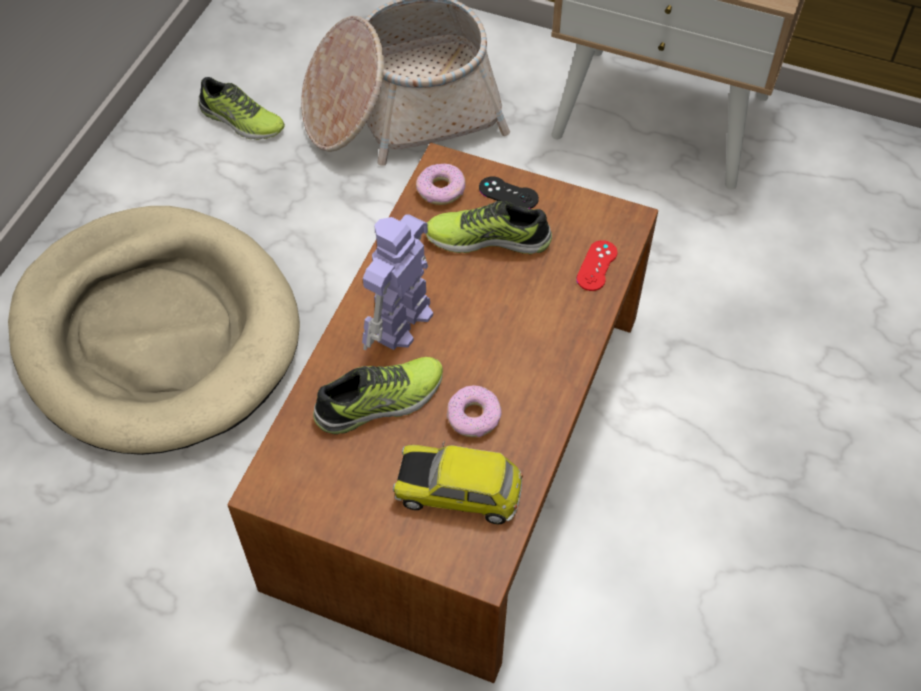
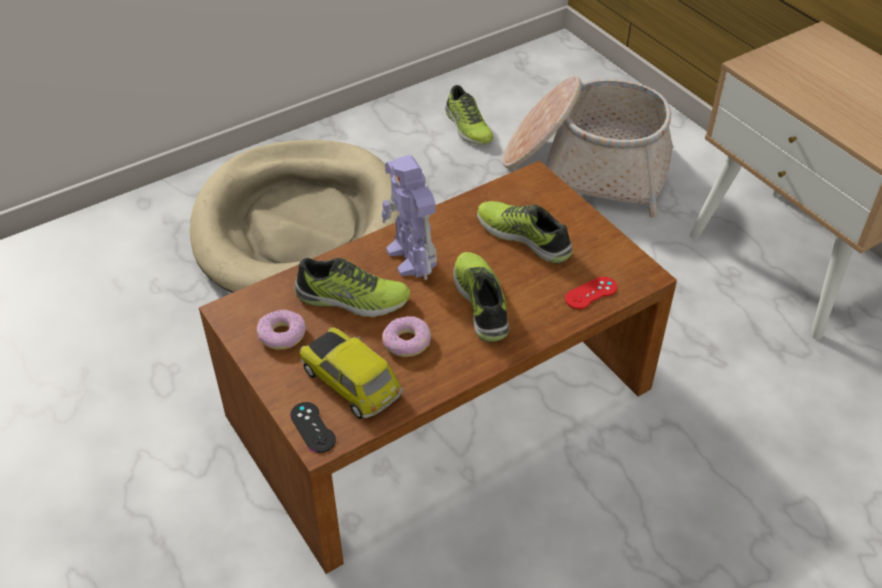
camera: 35 degrees right, 10 degrees down
(400, 323) = (412, 259): toy robot -> toy robot turned 90 degrees counterclockwise
(441, 190) = (518, 192): donut -> donut (282, 335)
(508, 193) = (566, 216): black game controller -> black game controller (312, 427)
(508, 332) = (482, 302): none -> shoe

